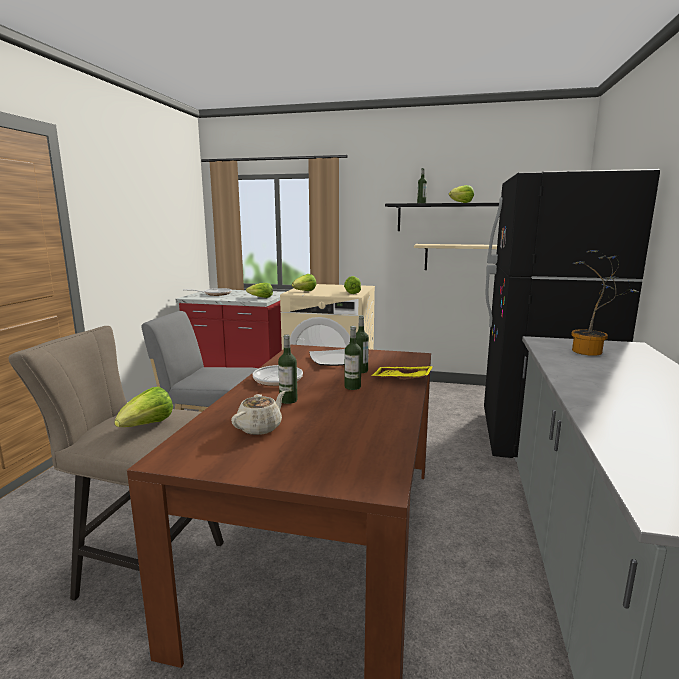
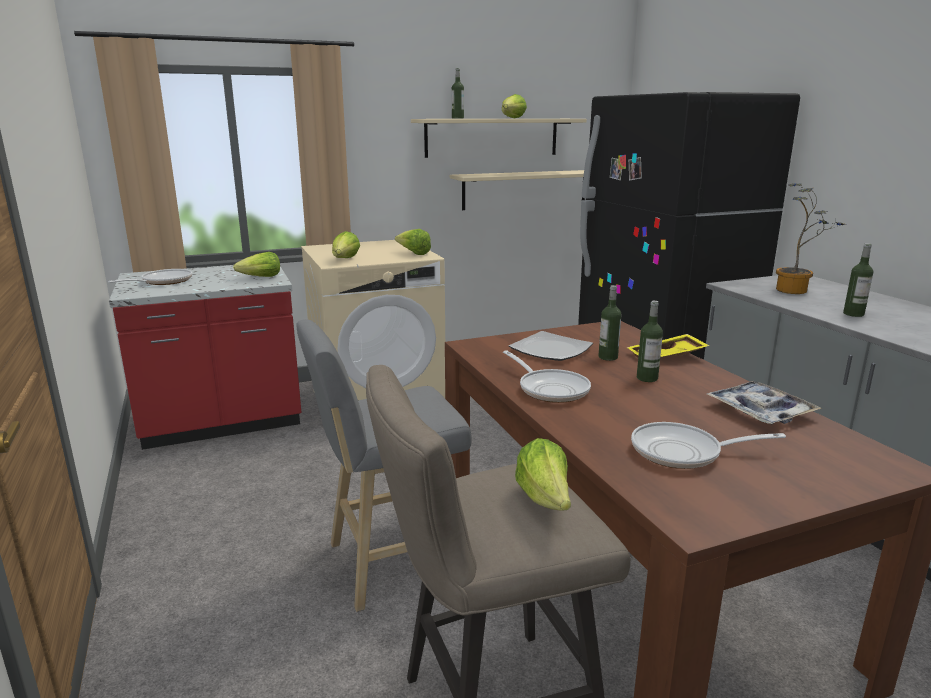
camera: 35 degrees left, 5 degrees up
(260, 427) = (683, 452): beige teapot -> frying pan
(288, 400) = (629, 413): bottle -> bottle (853, 314)
(375, 423) = (760, 411): none -> tray
(452, 217) = (492, 137): black shelf -> beige shelf

